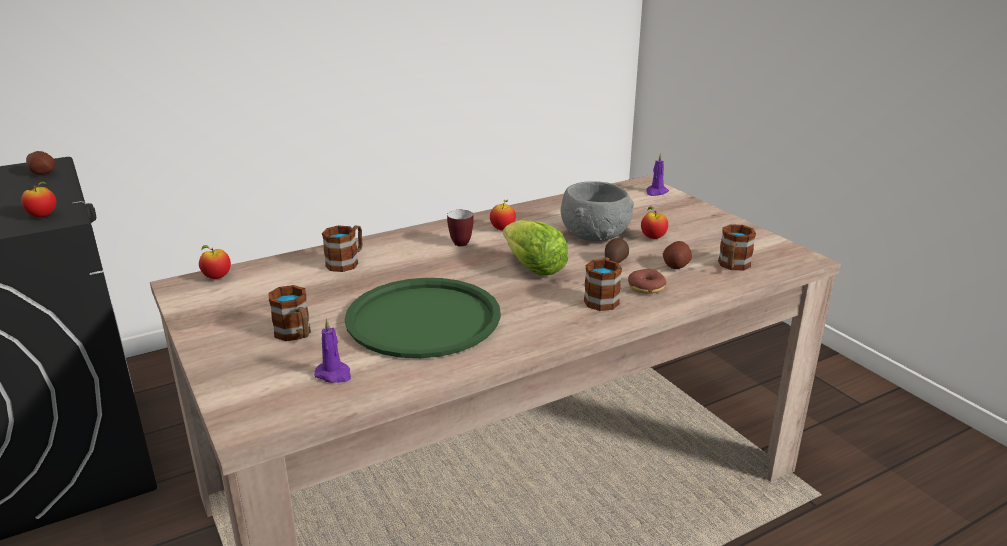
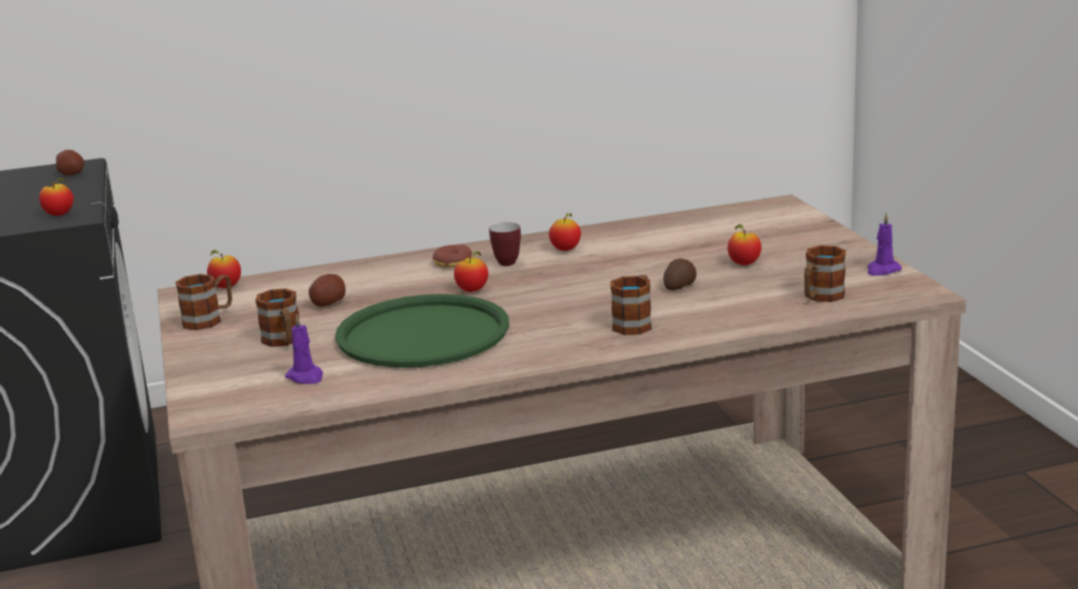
camera: 15 degrees right, 5 degrees down
(347, 262) = (369, 277): mug -> mug (209, 319)
(445, 272) = (472, 290): none -> apple
(533, 268) = (576, 291): lettuce -> none
(595, 234) = (674, 258): grey bowl -> none
(646, 287) = (696, 314): donut -> donut (453, 263)
(656, 192) = (787, 214): purple candle -> purple candle (882, 270)
(676, 265) = (749, 294): potato -> potato (328, 303)

